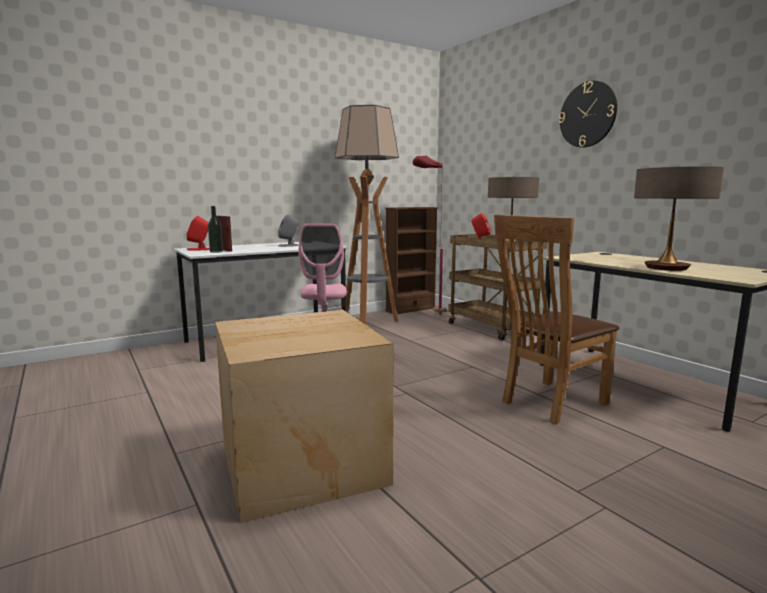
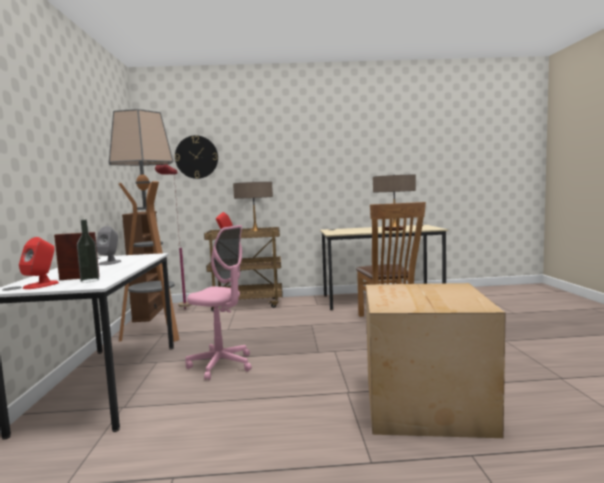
camera: 60 degrees left, 5 degrees down
(587, 114) = (297, 140): wall clock -> wall clock (196, 157)

